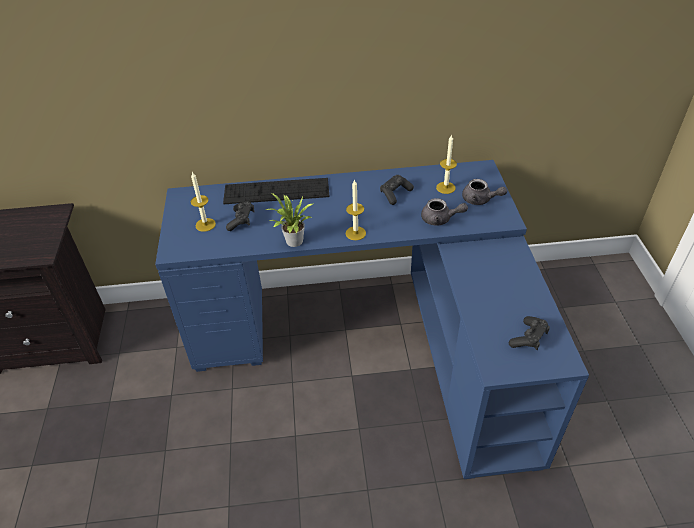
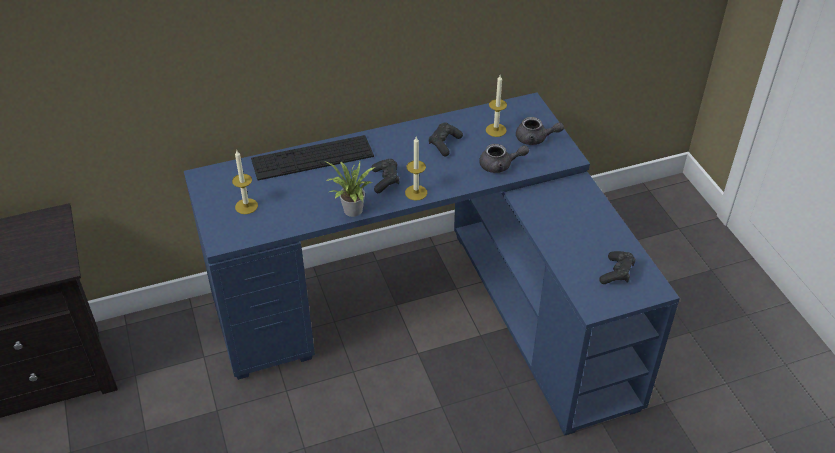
camera: 15 degrees left, 0 degrees up
(241, 221) = (286, 196): black game controller -> black game controller (385, 180)

